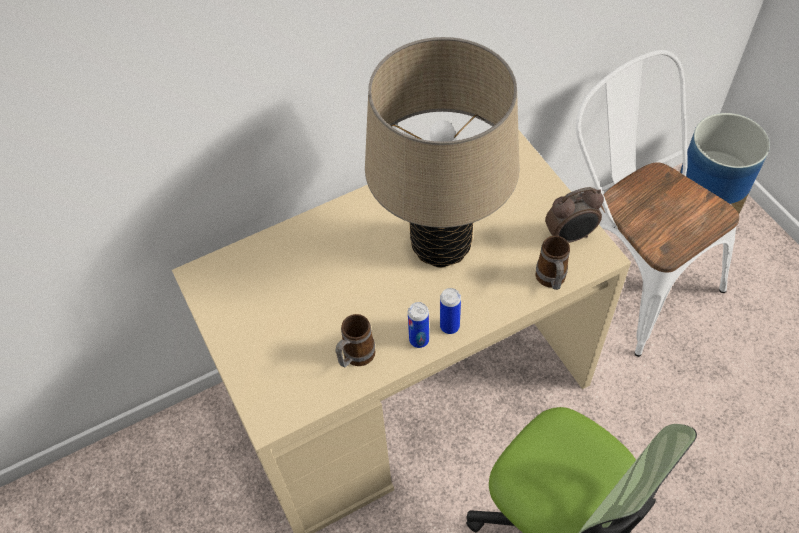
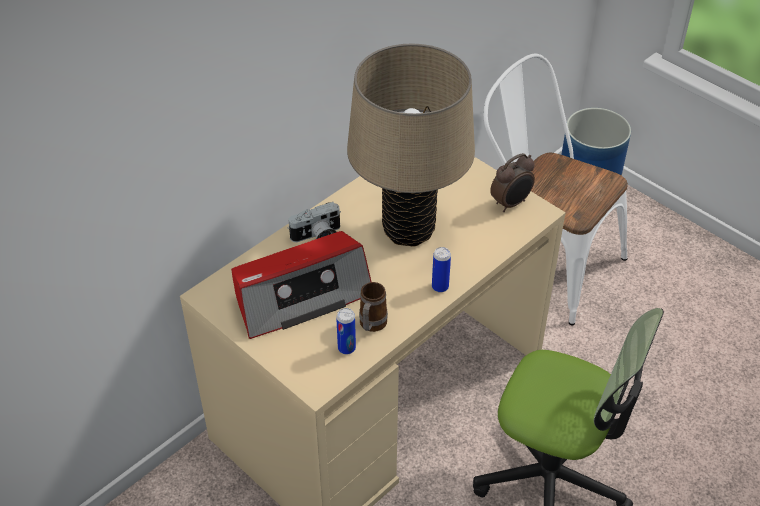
camera: 20 degrees left, 10 degrees down
(294, 301) = (301, 296): none -> radio
(339, 231) = (317, 237): none -> camera
(419, 340) = (419, 302): can -> can (346, 348)
(551, 281) = (508, 238): mug -> none

